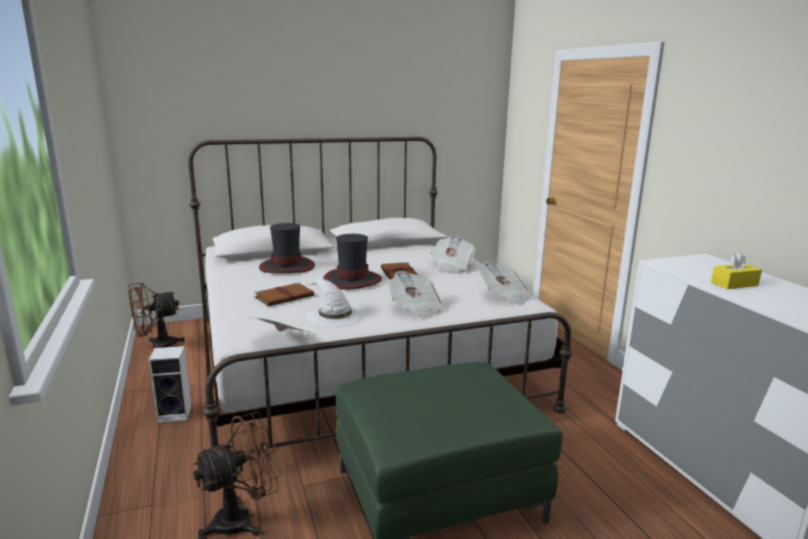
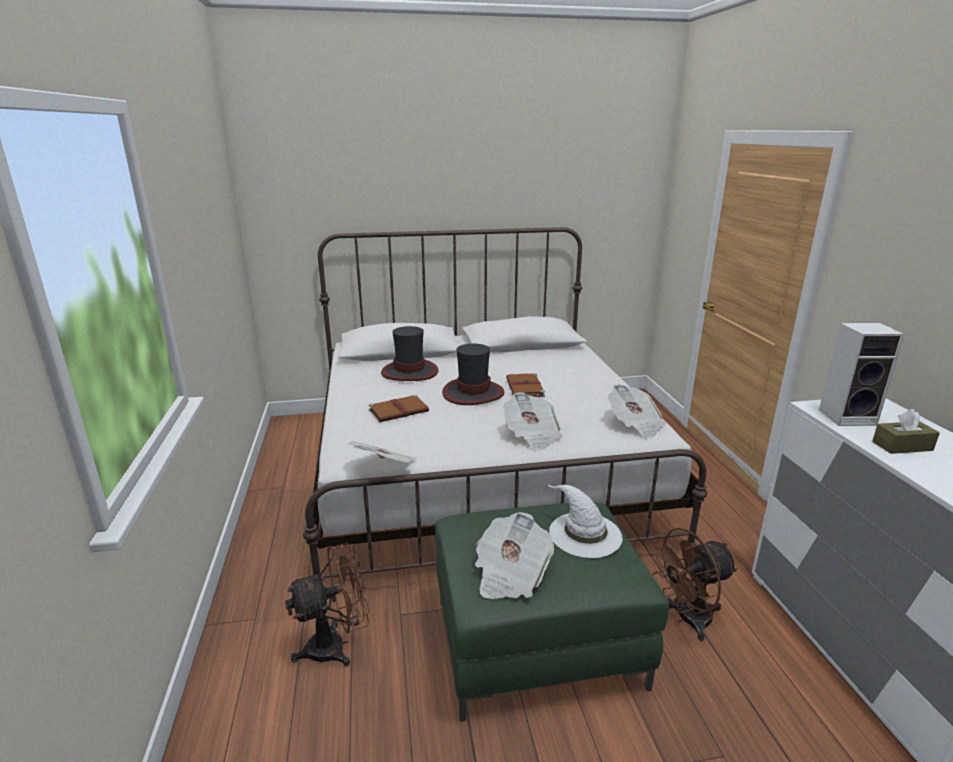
camera: 10 degrees right, 5 degrees up
(156, 346) = (285, 441): brown fan -> brown fan (686, 619)
(176, 413) = (292, 519): speaker -> speaker (848, 417)
(334, 316) = (444, 439): white hat -> white hat (584, 533)
(451, 266) = (584, 380): newspaper -> newspaper (510, 574)
(734, 284) = (902, 446): yellow tissue box -> brown tissue box

